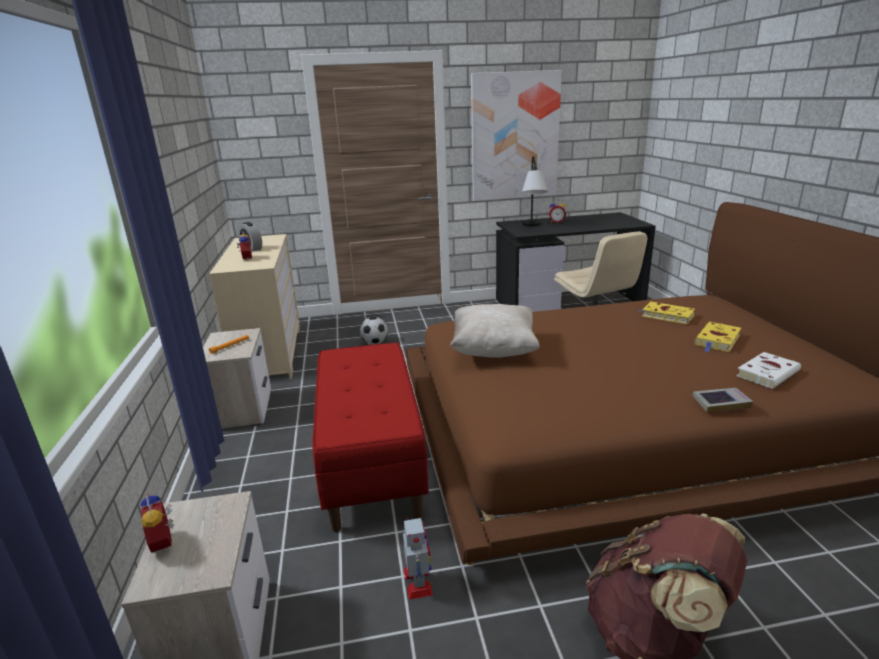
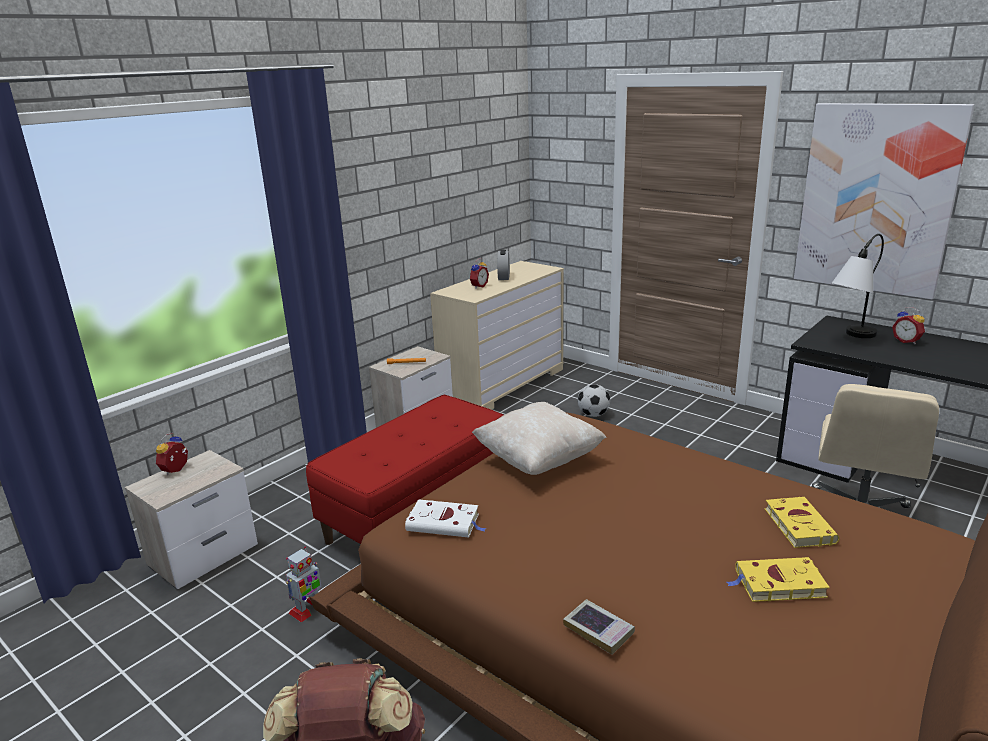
camera: 50 degrees right, 0 degrees up
(768, 373) = (731, 648): white book -> white book (445, 523)

